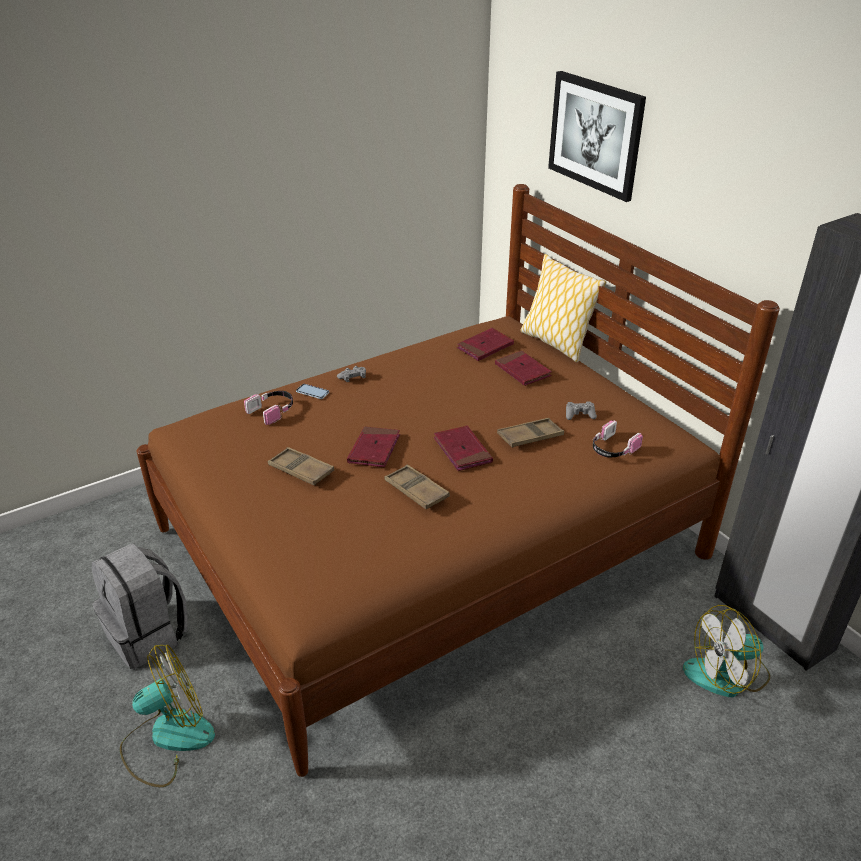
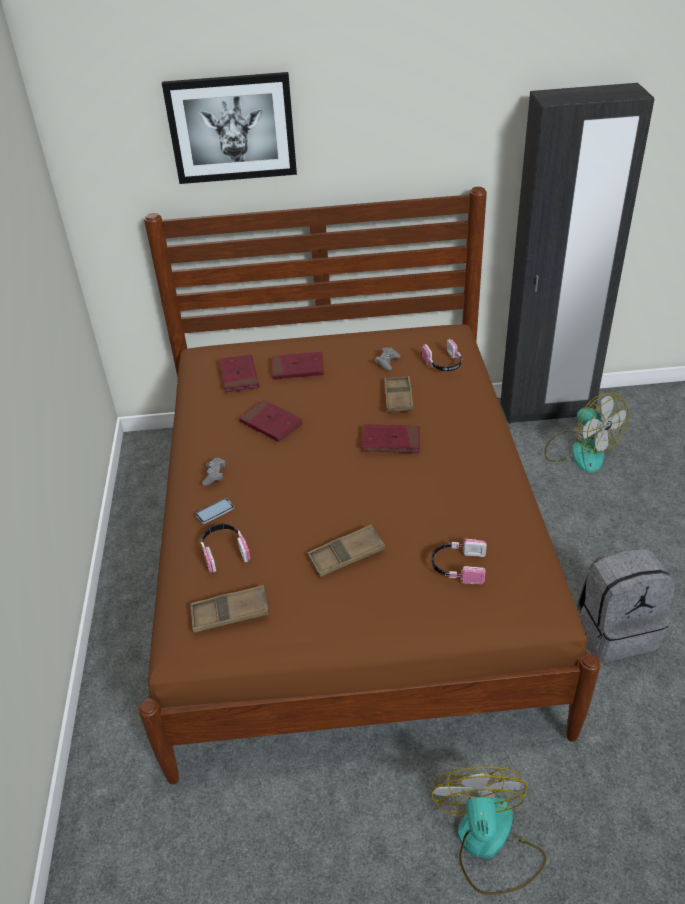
camera: 60 degrees left, 5 degrees up
(148, 634) = (335, 833): grey backpack -> grey backpack (615, 630)
(321, 537) = (458, 567): none -> headphones
(374, 449) = (349, 495): red book -> red book (271, 423)
(416, 491) = (429, 486): brown tray -> brown tray (230, 613)
(556, 343) = (265, 337): pillow -> none
(727, 674) = (580, 451): fan -> fan turned 45 degrees counterclockwise

